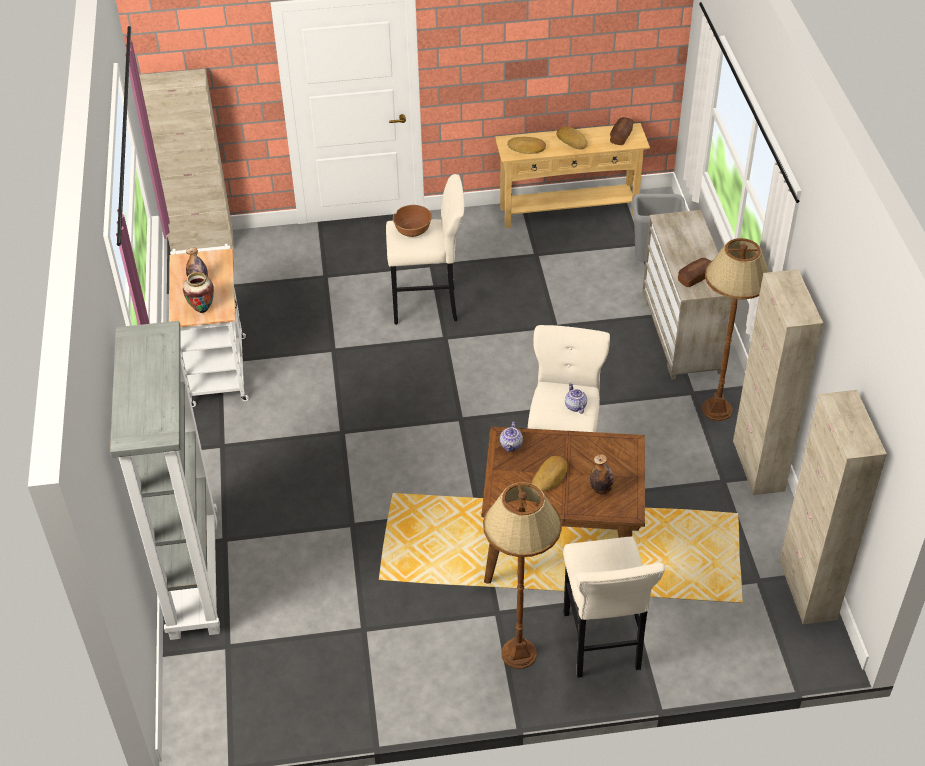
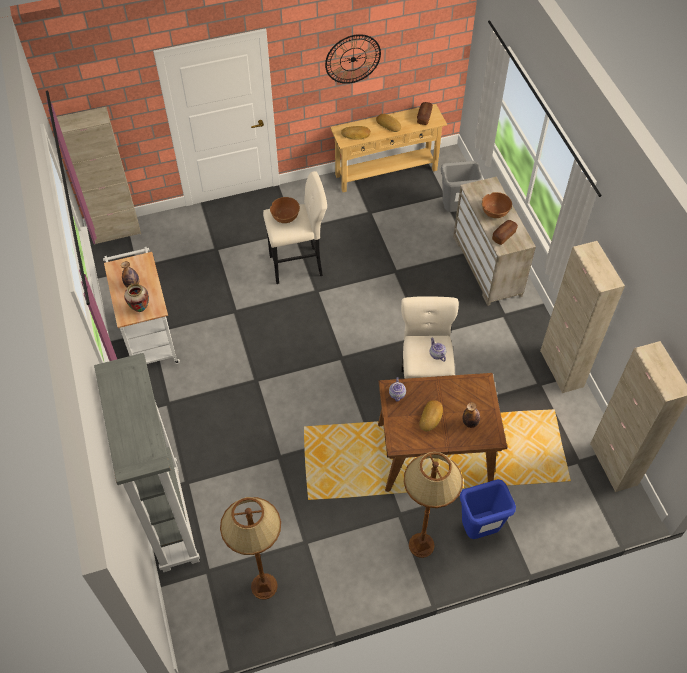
camera: 10 degrees left, 10 degrees up
(527, 45) = (353, 59): none -> wall clock
(601, 645) = (479, 530): beige stool -> blue trash can
(689, 250) = (495, 212): none -> brown bowl
(716, 409) = (524, 326): brown floor lamp -> brown floor lamp (264, 586)

